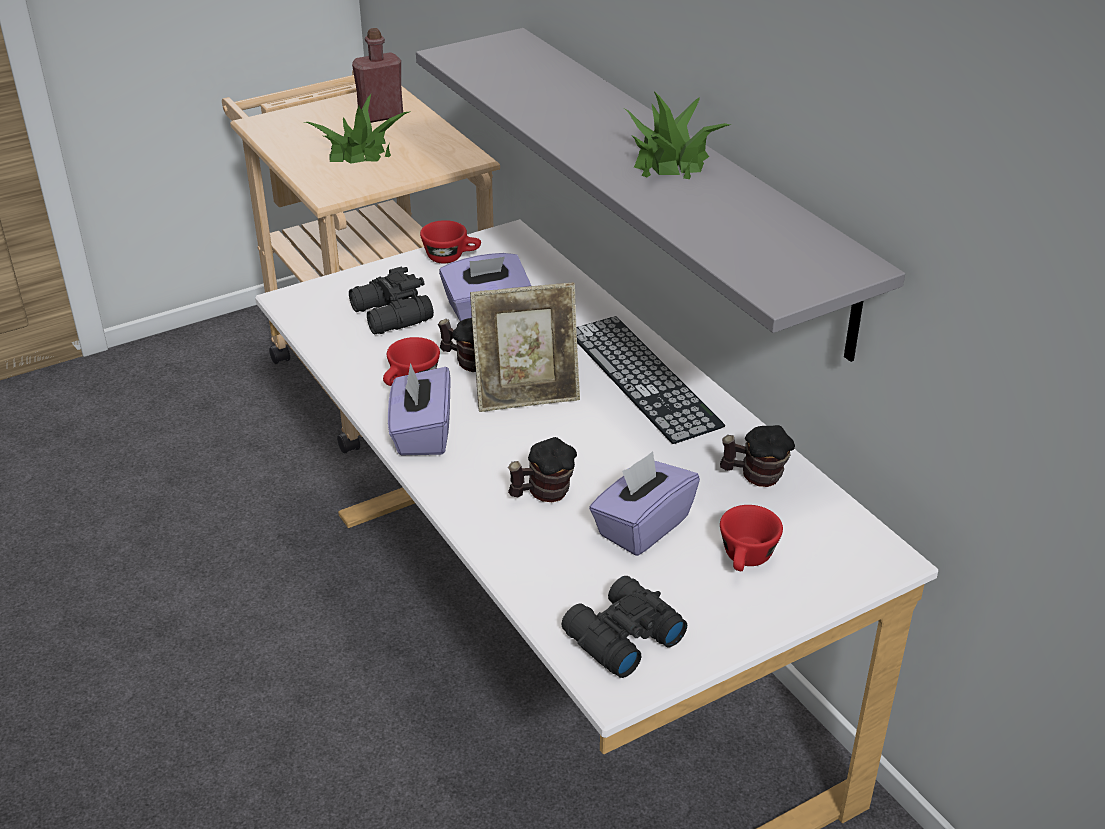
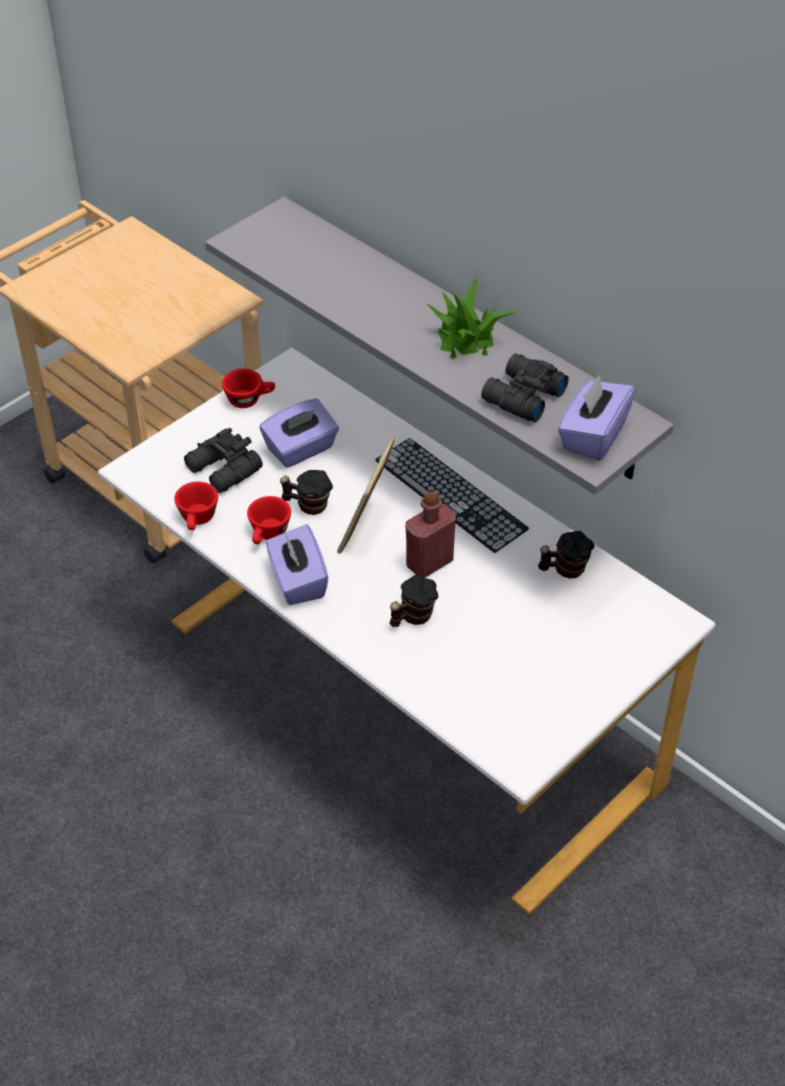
camera: 15 degrees left, 10 degrees up
(359, 151) = (134, 306): potted plant -> none
(381, 116) = (135, 260): red bottle -> red bottle (429, 563)
(526, 395) = (366, 528): picture frame -> picture frame turned 135 degrees clockwise
(620, 637) = (511, 726): black binoculars -> black binoculars (521, 397)
(642, 526) = (496, 631): purple tissue box -> purple tissue box (592, 436)
(746, 560) = (580, 644): red cup -> red cup (198, 520)

